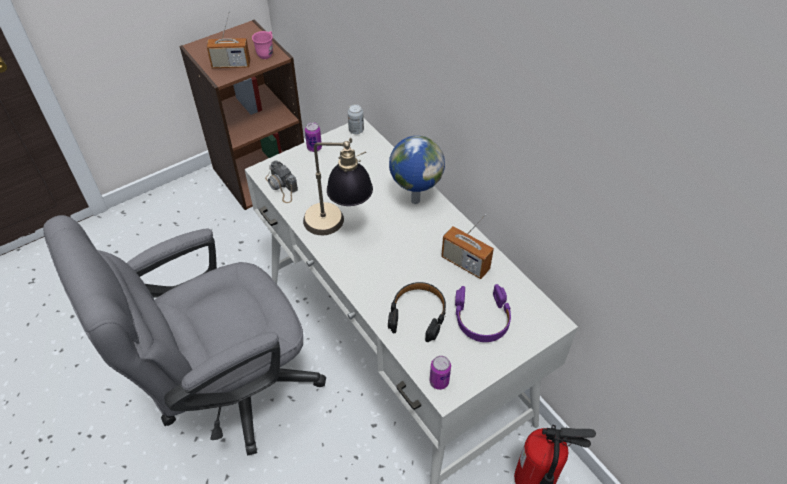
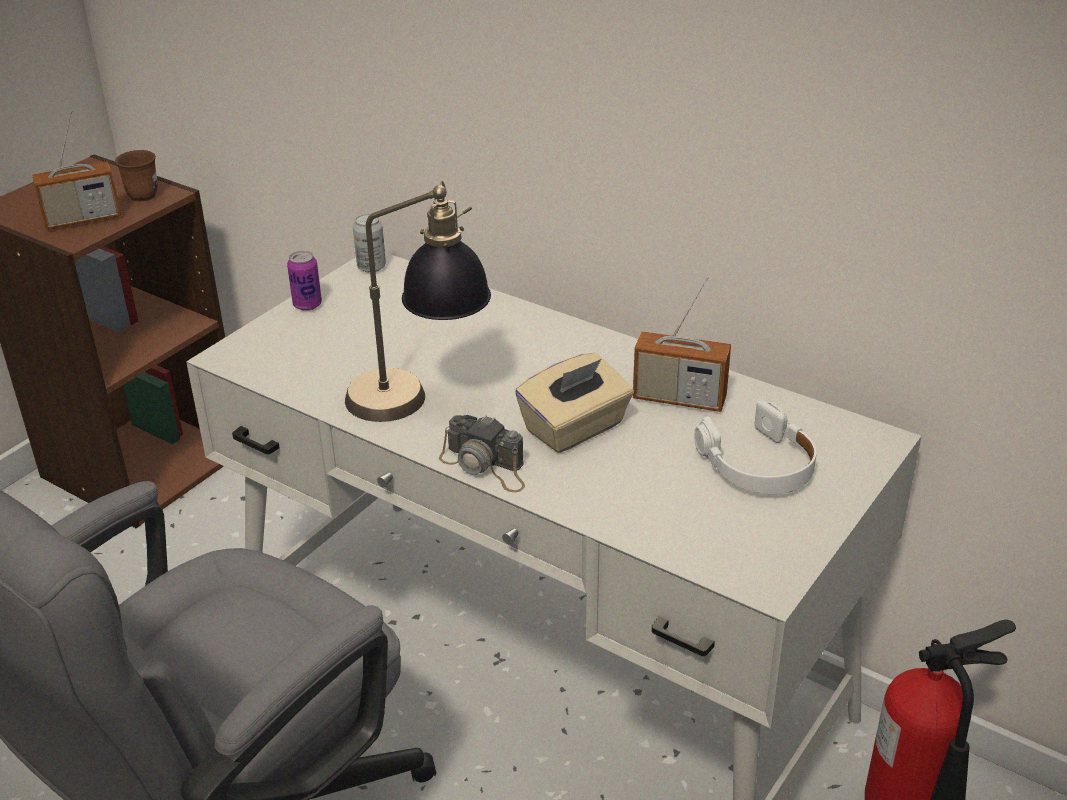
camera: 20 degrees left, 15 degrees down
(267, 53) = (145, 193): pink mug -> brown mug
(282, 186) = (276, 370): camera -> camera (486, 466)
(404, 267) = (575, 428): none -> beige tissue box
(414, 200) = (535, 336): globe -> none
(418, 314) = (644, 487): black headphones -> none
(439, 381) = (745, 572): can -> none
(482, 318) = (759, 465): purple headphones -> white headphones

